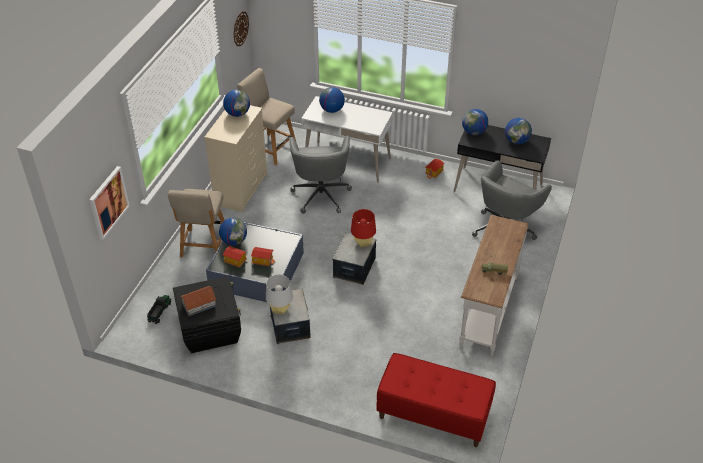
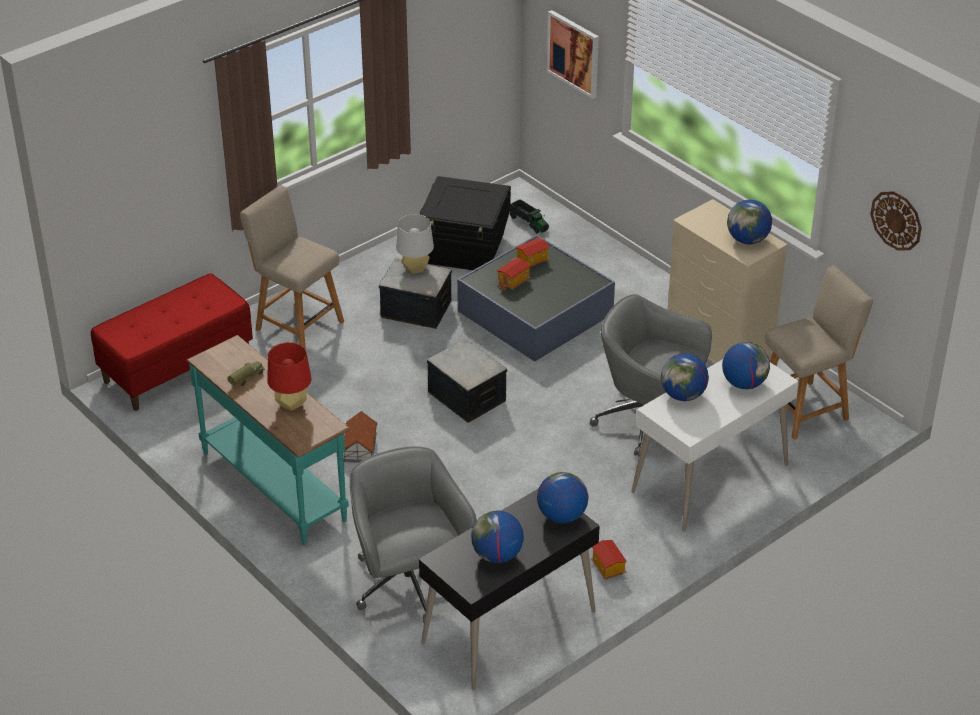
camera: 120 degrees right, 5 degrees down
(199, 304) = (462, 195): toy house -> toy house (359, 448)
(204, 246) = (620, 284): beige chair -> beige chair (296, 324)
(234, 241) = (572, 271): globe -> globe (683, 395)
(363, 243) = (469, 375): red table lamp -> red table lamp (291, 403)
(487, 311) = (275, 485): white console table -> turquoise console table

